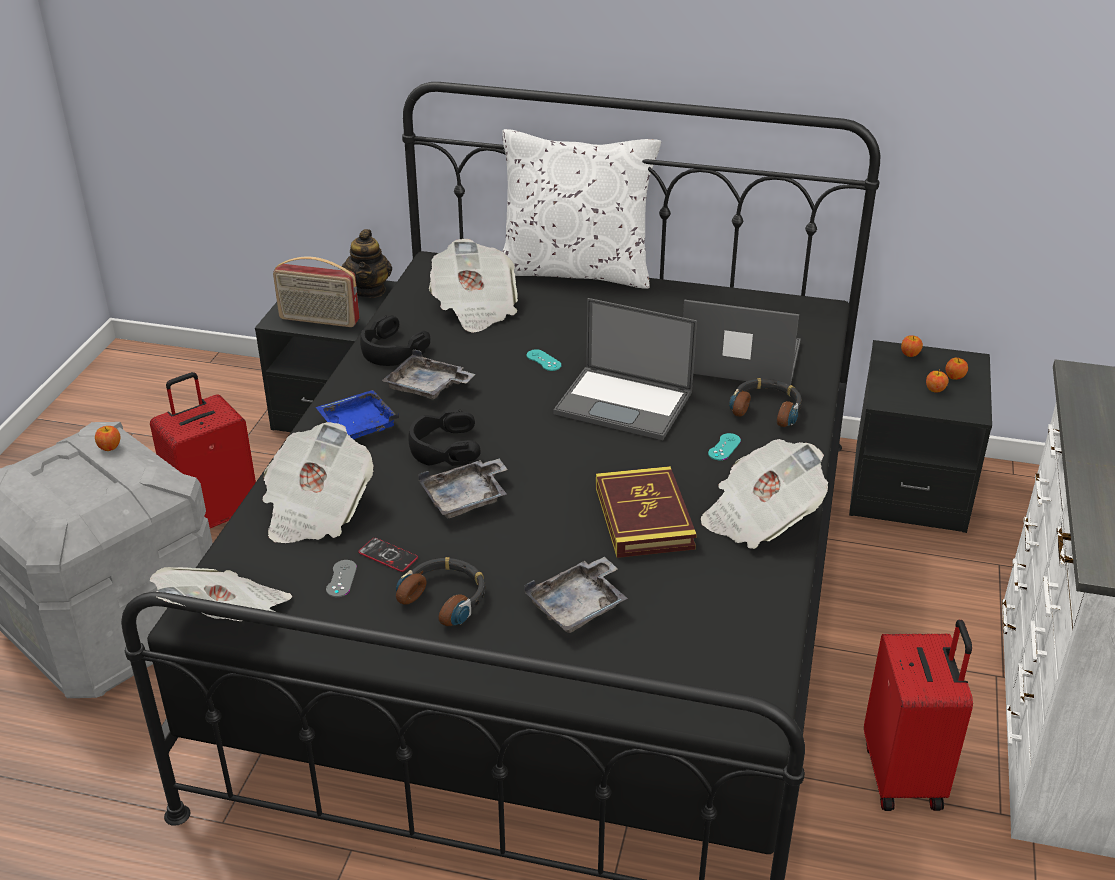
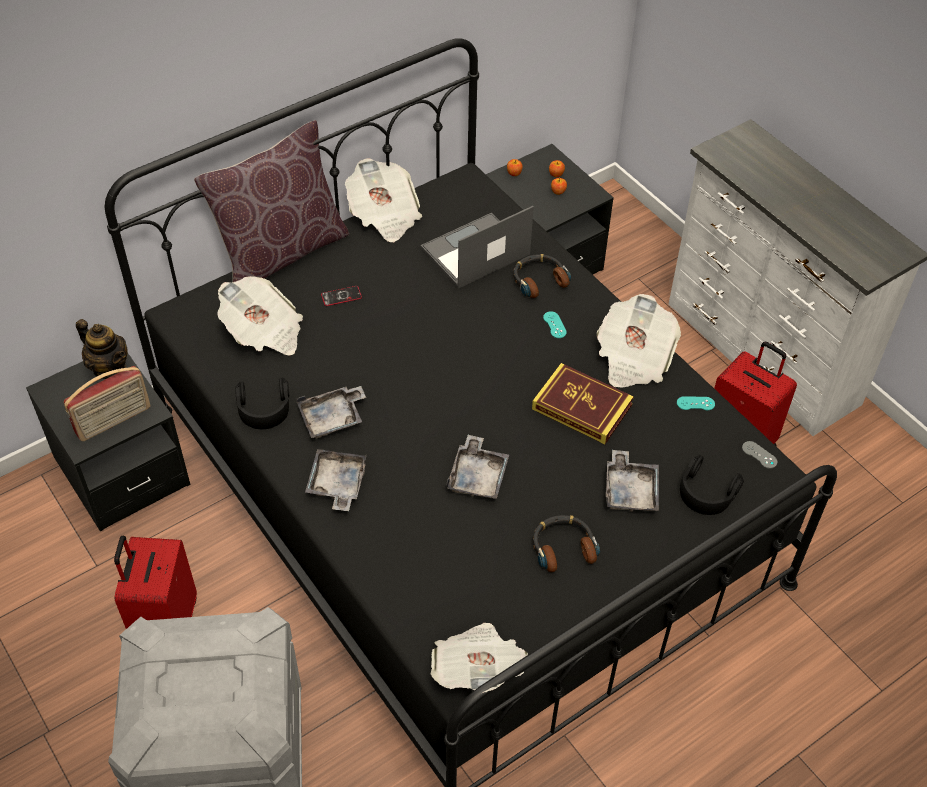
camera: 50 degrees left, 15 degrees up
(110, 447) = (186, 639): apple -> none
(316, 510) = (409, 560): newspaper -> newspaper (384, 216)
(341, 579) = (494, 587): grey game controller -> grey game controller (759, 455)
(355, 427) = (337, 484): blue tray -> grey tray
(388, 556) = (495, 550): phone -> phone (341, 296)
(443, 447) = (411, 453): black headphones -> black headphones (706, 492)
(543, 360) = (370, 341): turquoise game controller -> turquoise game controller (695, 403)
(575, 271) = (281, 252): white pillow -> brown pillow
(625, 403) = (462, 336): laptop -> none

